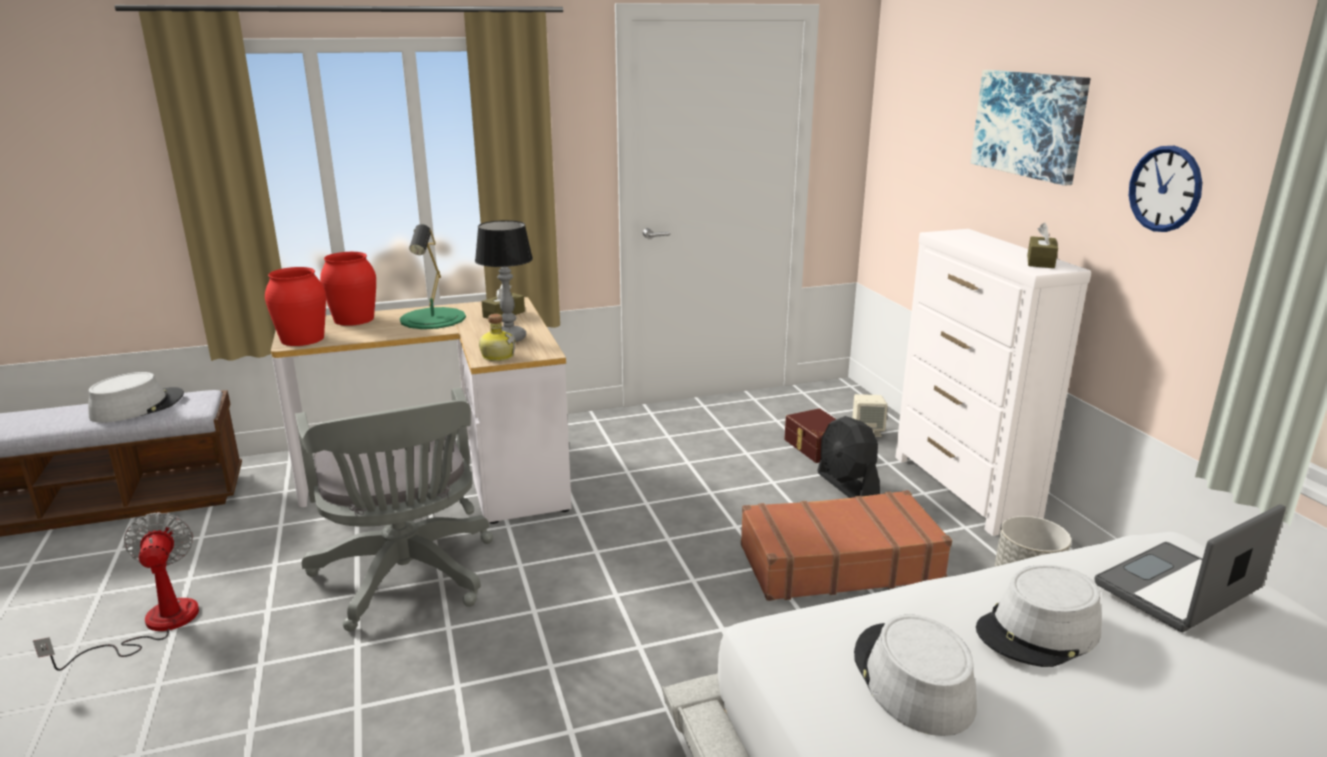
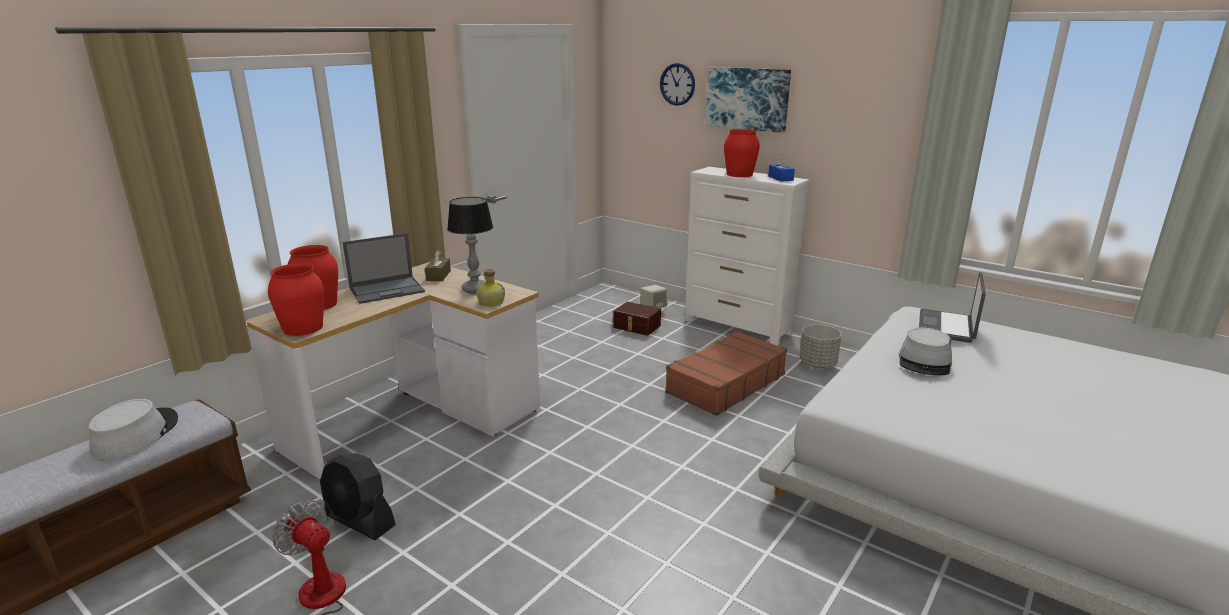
camera: 35 degrees left, 0 degrees up
(407, 579) = (483, 490): grey office chair -> none
(433, 318) = (387, 290): green table lamp -> laptop
(847, 486) = (680, 343): black fan -> black fan (360, 520)
(912, 679) = (913, 399): grey hat -> none
(985, 246) = (739, 174): none -> red vase
(1040, 261) = (780, 178): brown tissue box -> blue tissue box
(1165, 189) = (850, 128): wall clock -> wall clock (677, 84)

